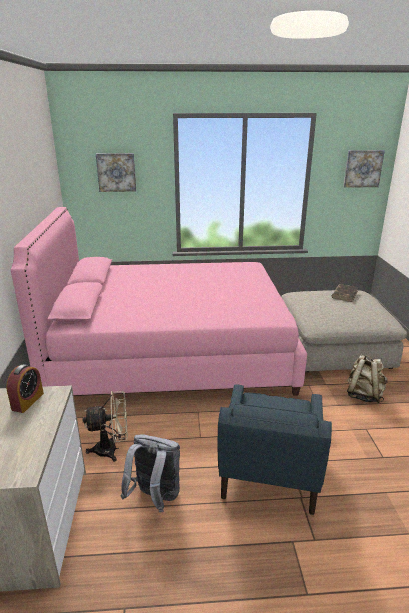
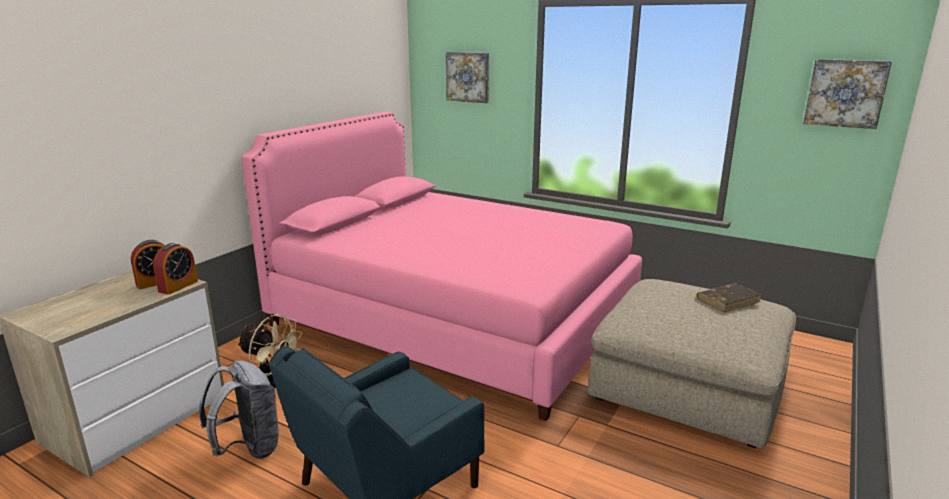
camera: 35 degrees right, 5 degrees down
(55, 397) = (178, 286): none -> alarm clock
(363, 395) = (647, 462): beige backpack -> none

